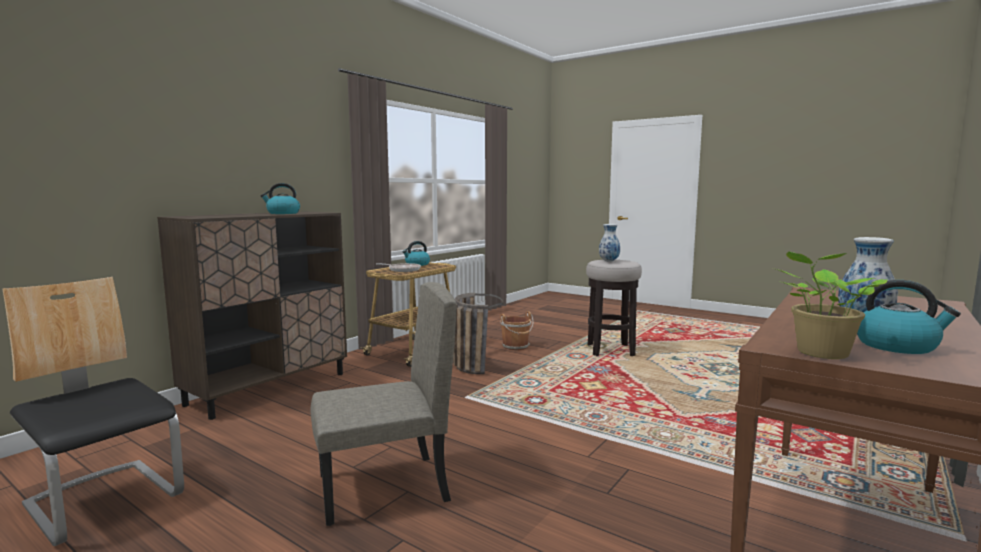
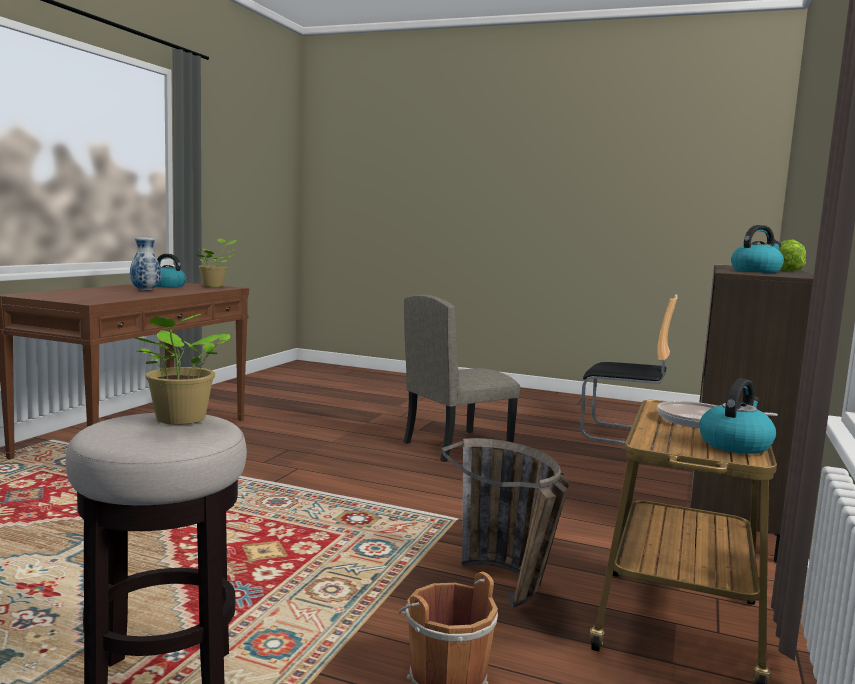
camera: 165 degrees right, 0 degrees up
(226, 214) = (788, 270): none -> lettuce
(609, 261) = (180, 420): vase -> potted plant

